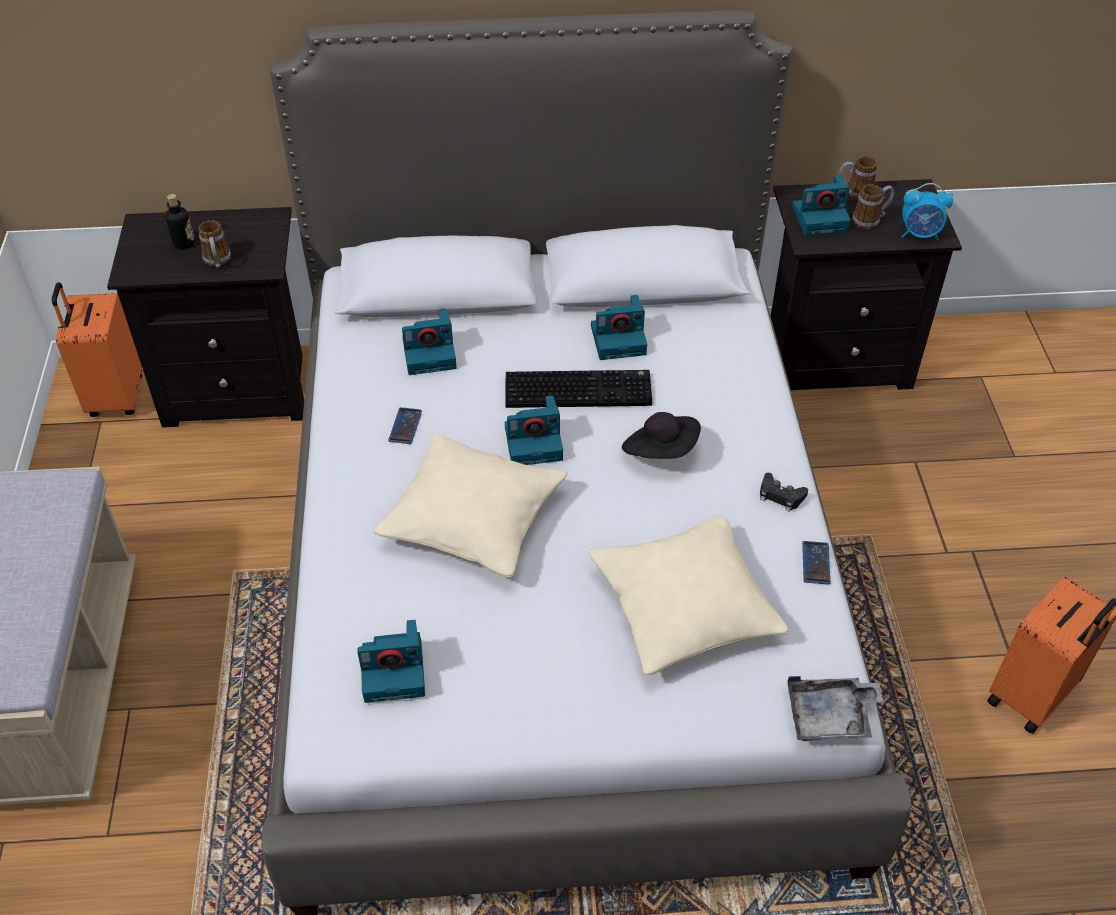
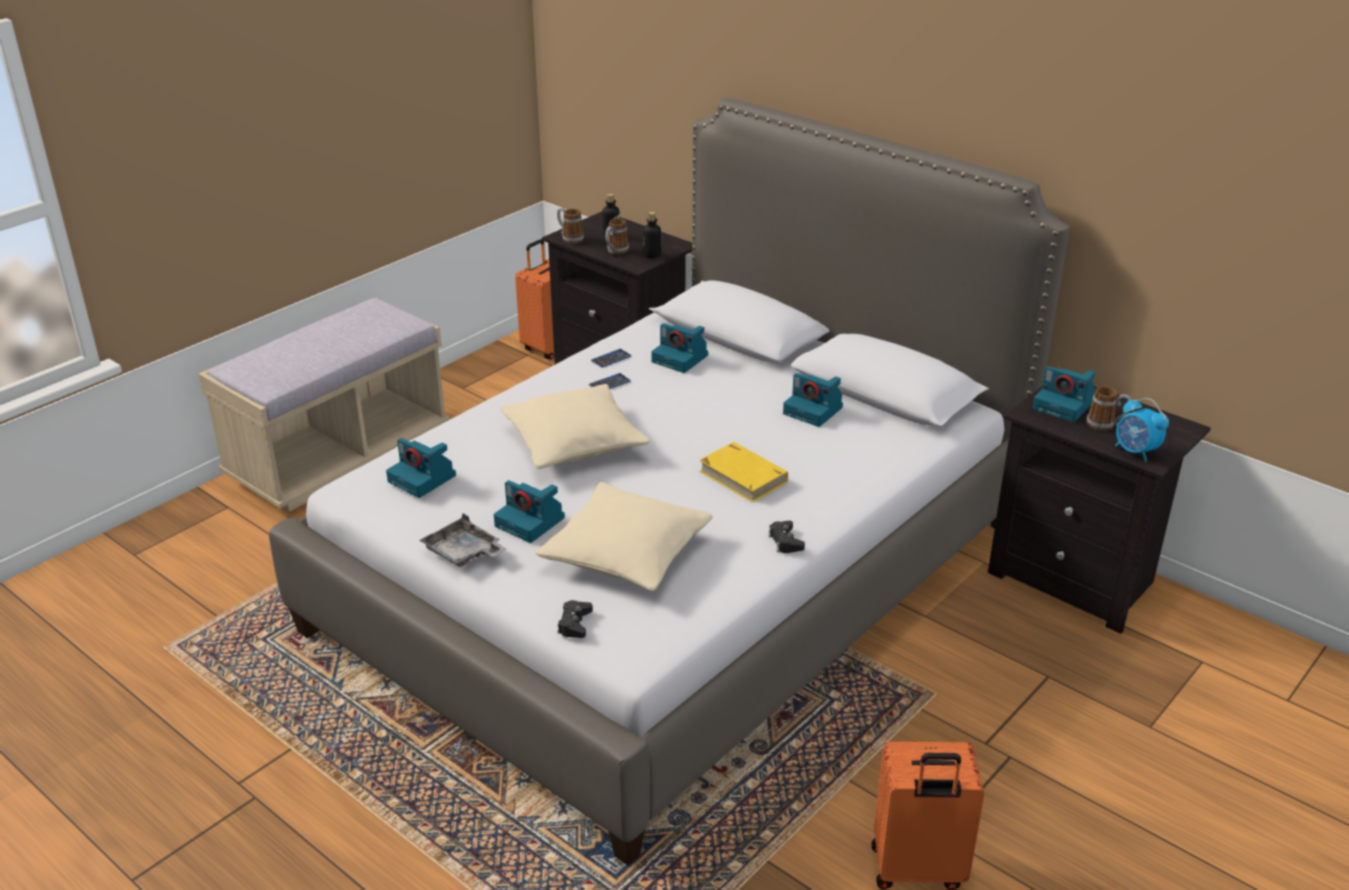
camera: 45 degrees right, 15 degrees down
(262, 245) = (652, 255): none -> bottle
(535, 442) = (671, 429): camera -> camera (531, 522)
(579, 389) = (744, 420): keyboard -> none
(661, 451) = (743, 476): black hat -> yellow book
(749, 716) = (574, 624): none -> black game controller
(816, 563) = (749, 586): phone -> phone (611, 359)
(830, 717) = (623, 658): grey tray -> grey tray (463, 553)
(854, 193) = (1121, 405): mug -> mug (570, 238)

